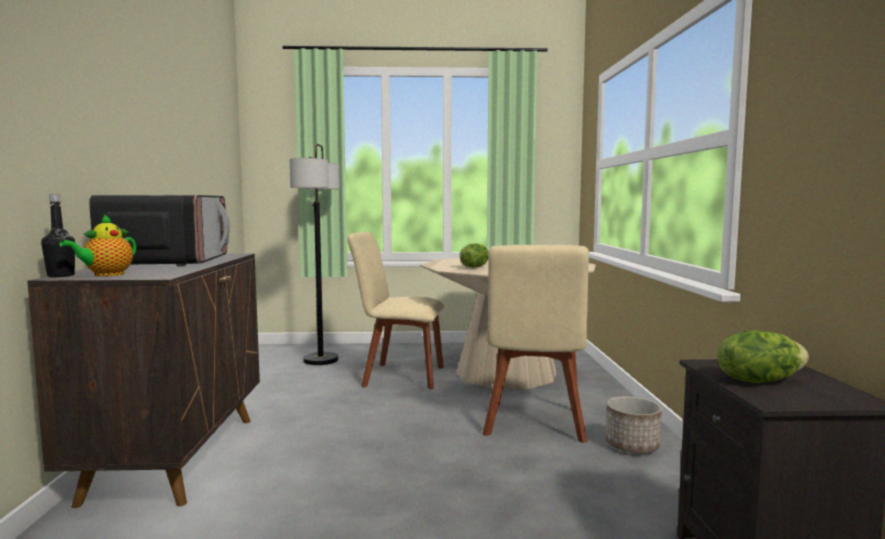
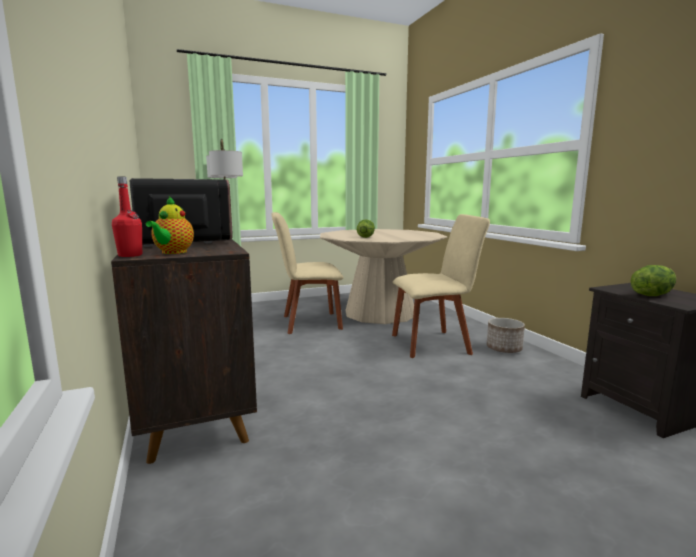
camera: 20 degrees left, 5 degrees up
(61, 275) = (130, 255): black bottle -> red bottle
(534, 424) = (434, 344): beige chair -> beige chair turned 90 degrees counterclockwise

